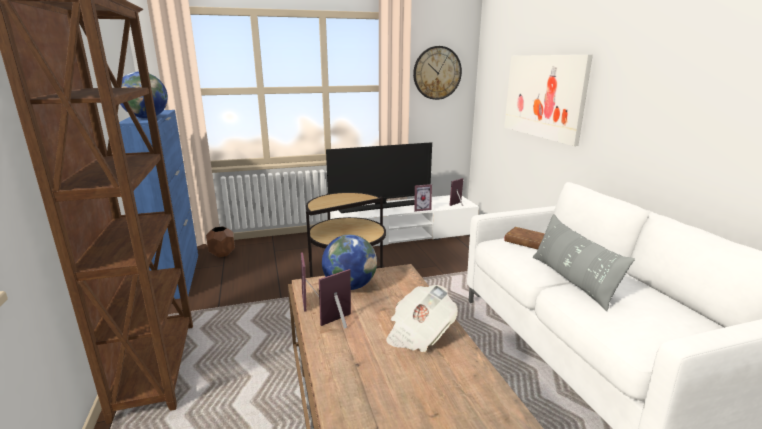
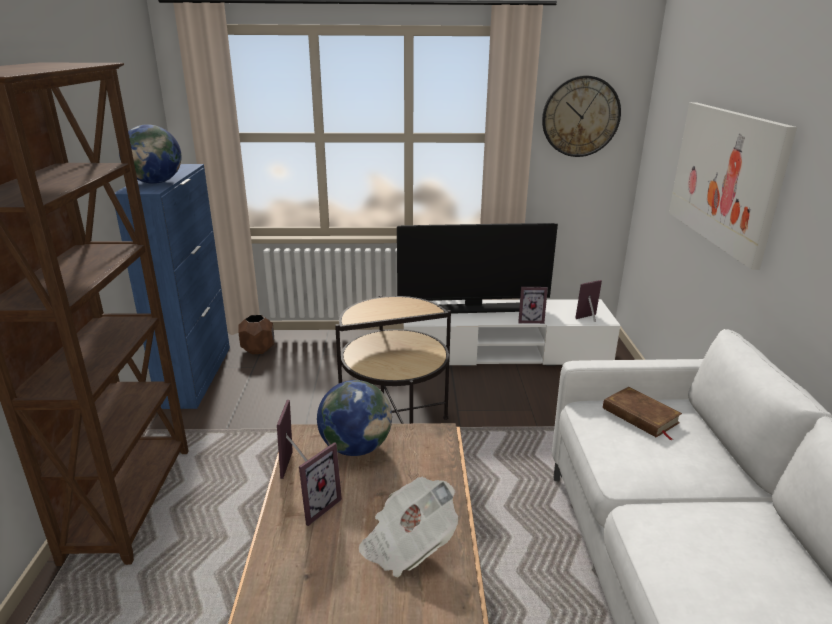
camera: 15 degrees right, 5 degrees up
(340, 323) = (315, 506): picture frame -> picture frame turned 150 degrees clockwise
(572, 280) = (670, 500): grey pillow -> none

